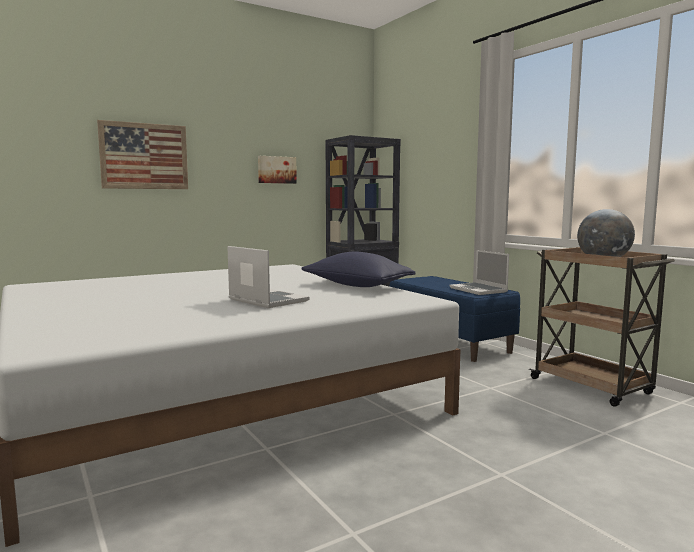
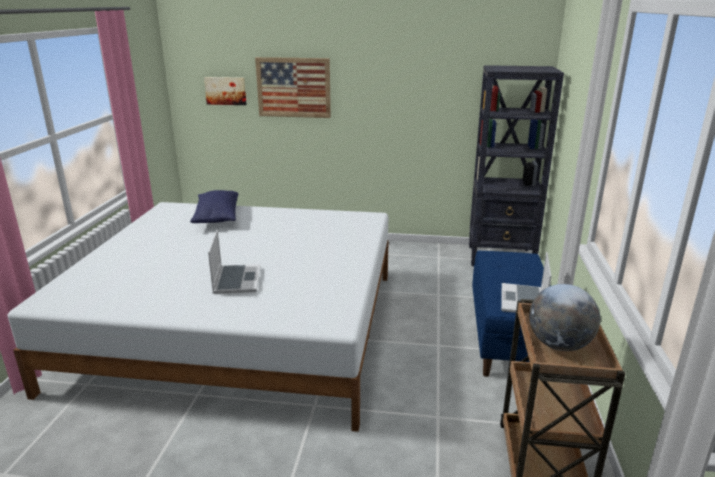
camera: 40 degrees right, 15 degrees up
(276, 170) = (423, 99): picture -> picture (226, 90)
(356, 286) = (341, 277): blue pillow -> blue pillow (217, 217)

